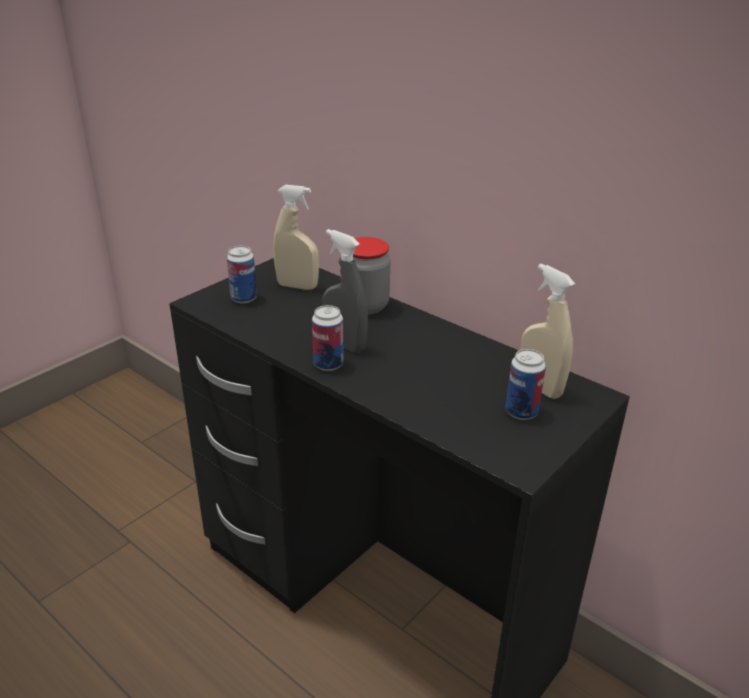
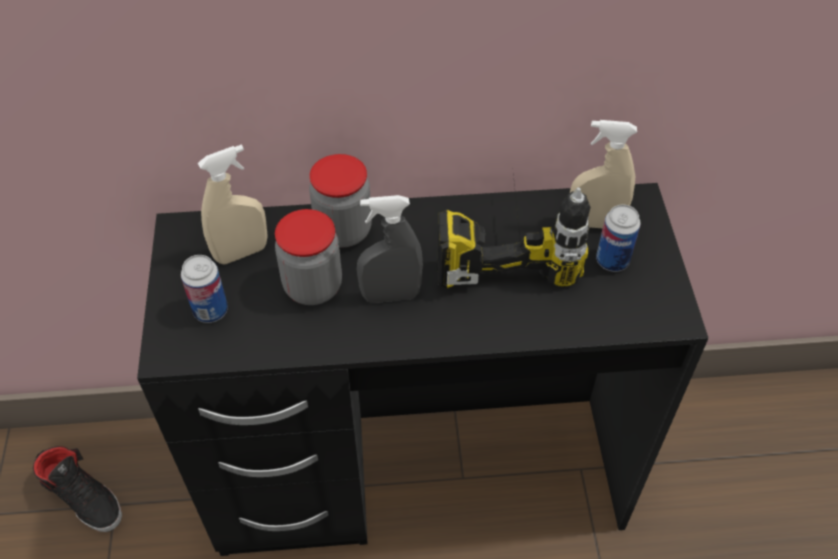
camera: 45 degrees left, 20 degrees up
(187, 466) = (84, 497): none -> black shoe
(309, 318) = (313, 286): none -> jar
(328, 364) = (409, 330): can -> none
(460, 361) = (506, 239): none -> power drill

